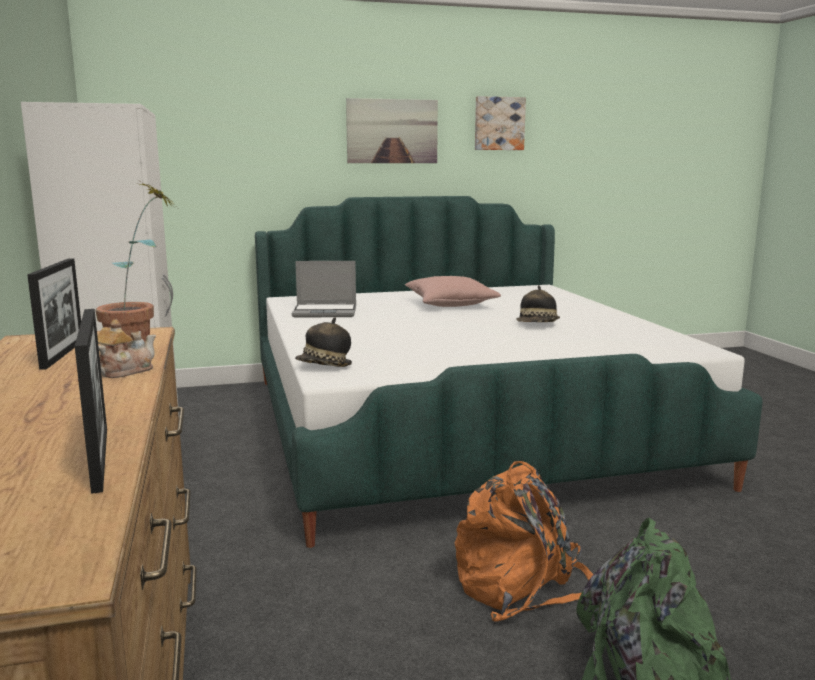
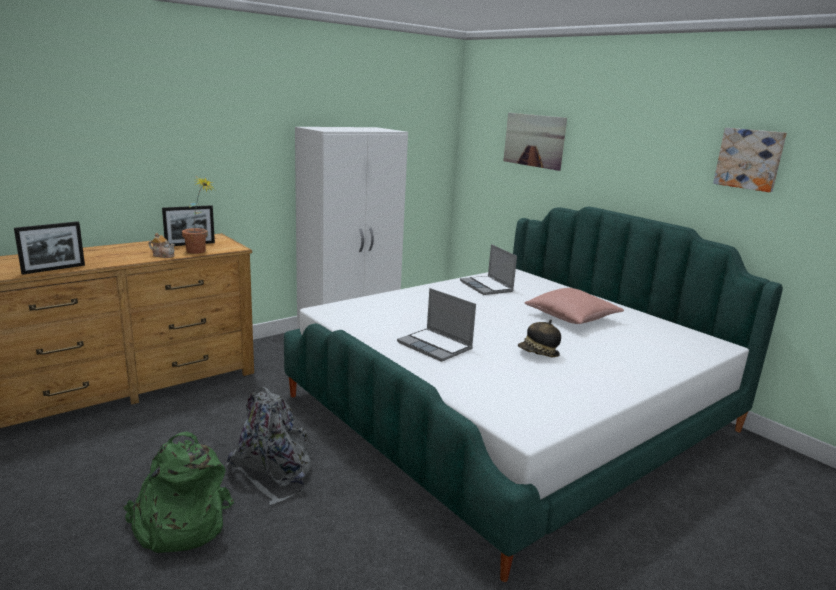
camera: 65 degrees right, 5 degrees up
(324, 366) = (348, 305): hat -> none
(392, 131) = (639, 154): picture -> picture (534, 140)
(499, 350) = (436, 346): none -> laptop
(522, 586) = (274, 471): orange backpack -> grey backpack

